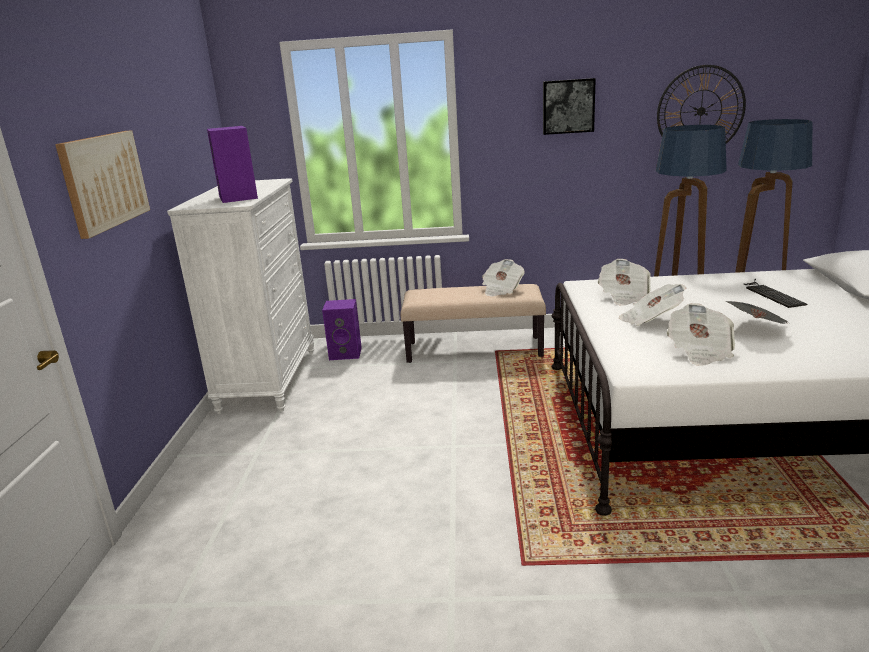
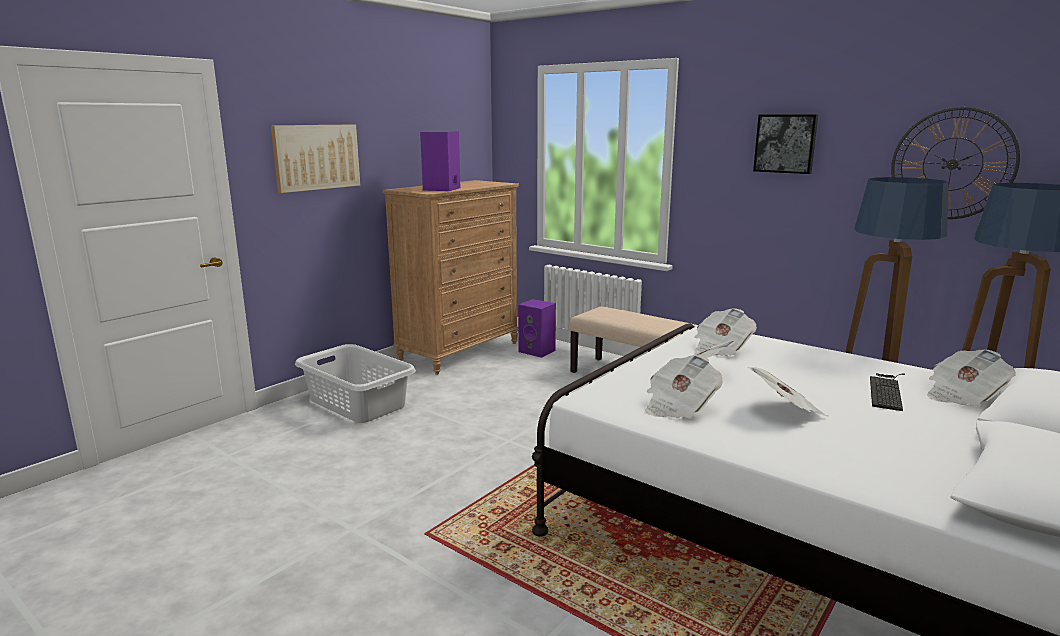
camera: 35 degrees right, 5 degrees down
(243, 474) = (357, 403): none -> grey laundry basket
(268, 380) = (459, 352): white dresser -> brown dresser
(501, 289) = (672, 325): newspaper -> newspaper (963, 396)

